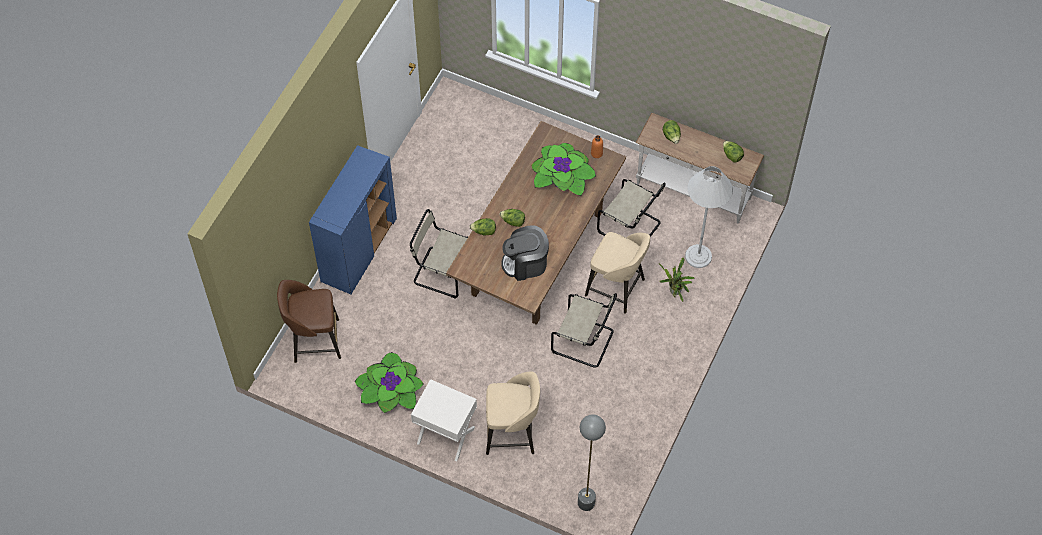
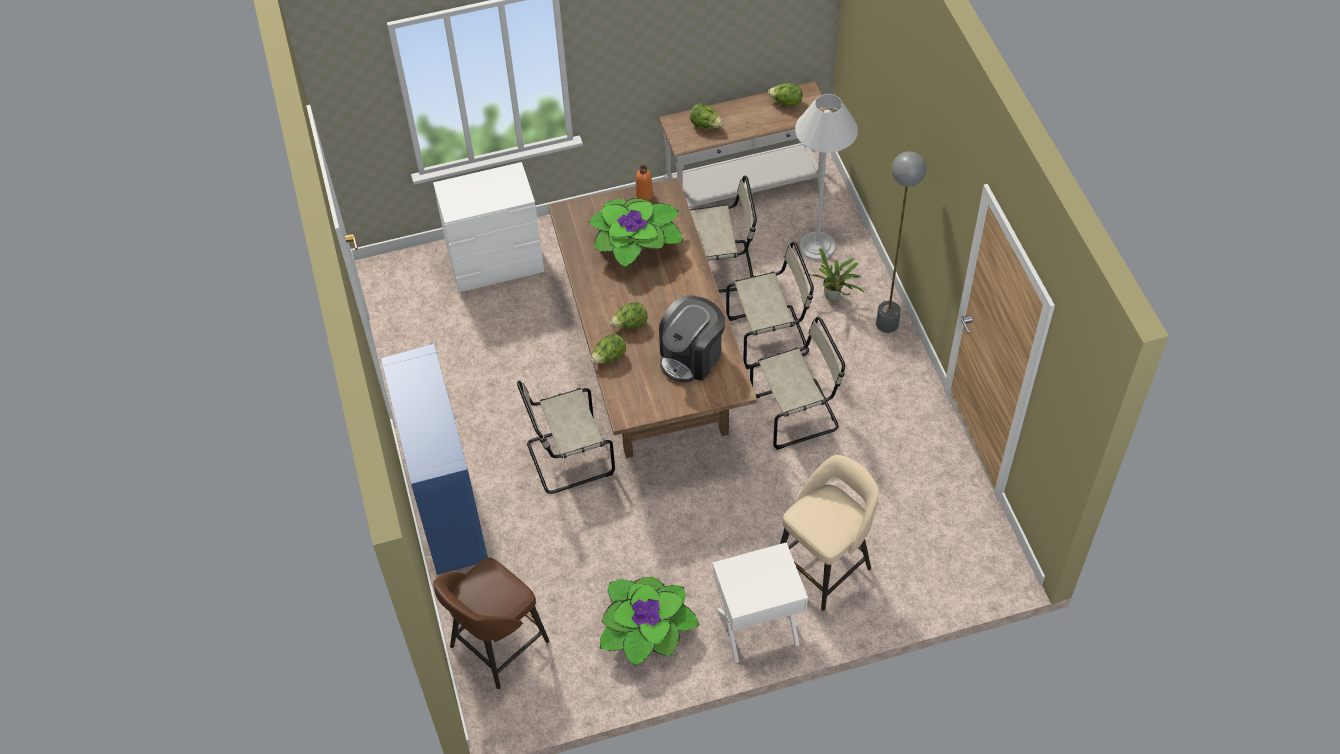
camera: 40 degrees left, 5 degrees down
(513, 133) = (496, 263): none -> white dresser
(586, 503) = (978, 574): grey floor lamp -> grey floor lamp (887, 324)
(616, 288) = (771, 336): beige stool -> beige chair

